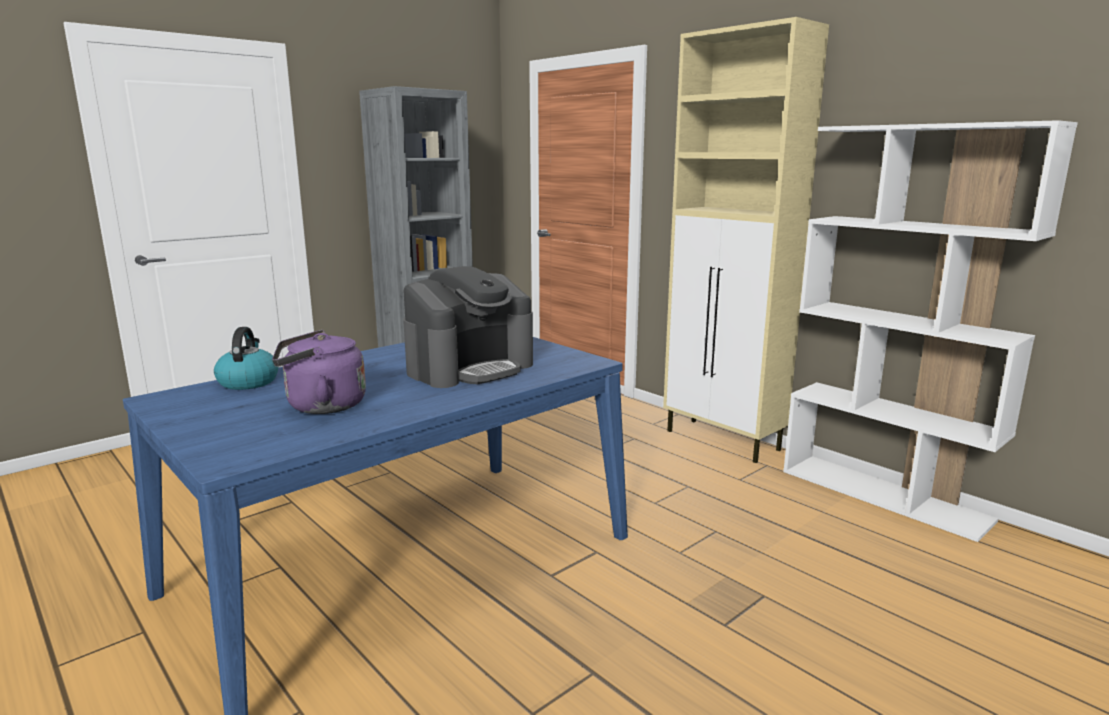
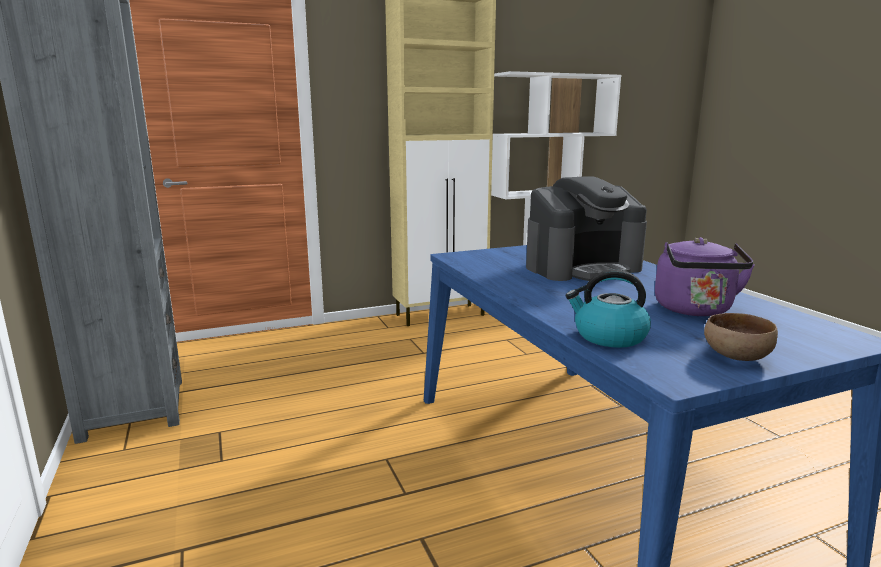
camera: 70 degrees left, 0 degrees up
(193, 415) = (735, 357): none -> brown bowl
(470, 368) = (582, 268): coffee machine -> coffee machine turned 90 degrees clockwise

